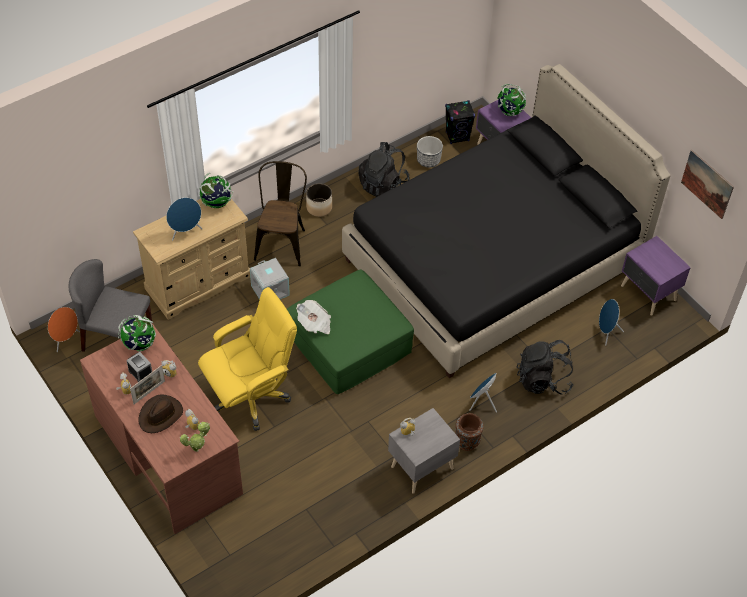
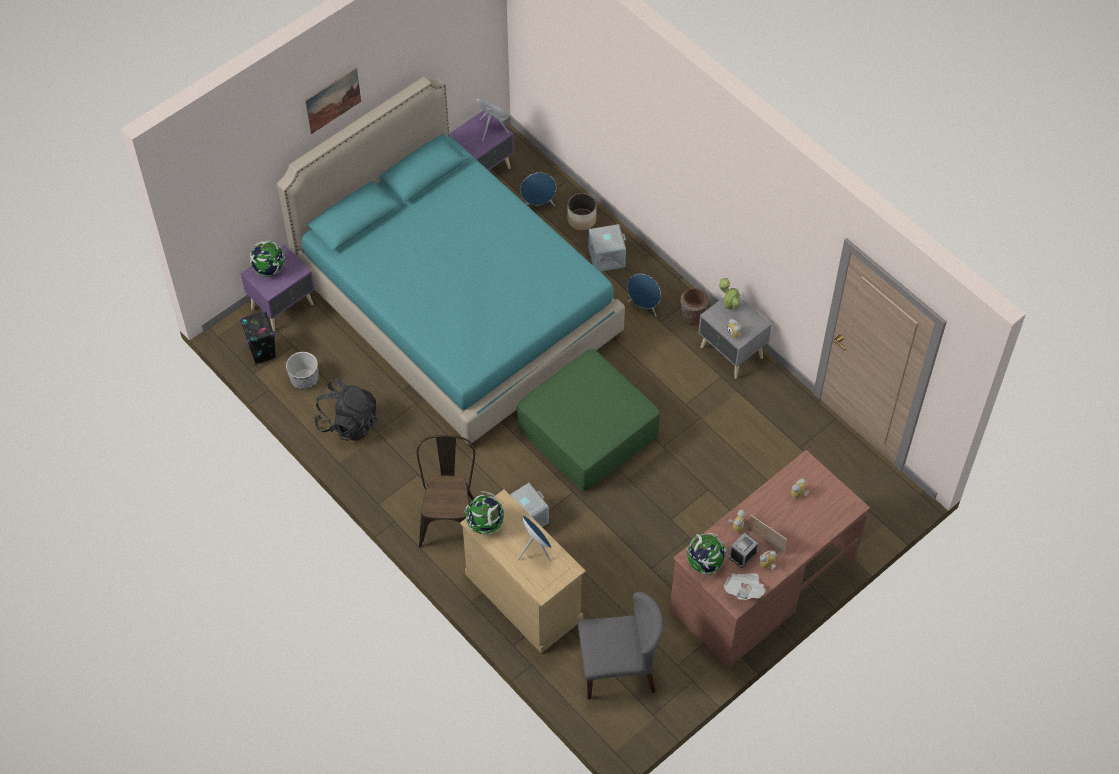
camera: 95 degrees left, 5 degrees up
(66, 339) = (629, 724): orange speaker -> orange speaker (492, 128)
(116, 338) = (618, 668): grey chair -> grey chair turned 105 degrees counterclockwise
(161, 415) = (792, 525): brown hat -> none
(197, 448) = (823, 484): potted plant -> potted plant (728, 307)
(251, 396) = (674, 517): yellow office chair -> none
(282, 241) = (449, 517): brown chair -> brown chair turned 90 degrees clockwise
(314, 324) = (606, 435): newspaper -> newspaper (744, 590)
(319, 207) = (391, 485): planter -> planter (581, 219)
(493, 263) = (457, 306): black bed -> turquoise bed
(543, 379) = (606, 256): black backpack -> grey storage box
(707, 184) = (466, 38): picture -> picture (333, 100)

